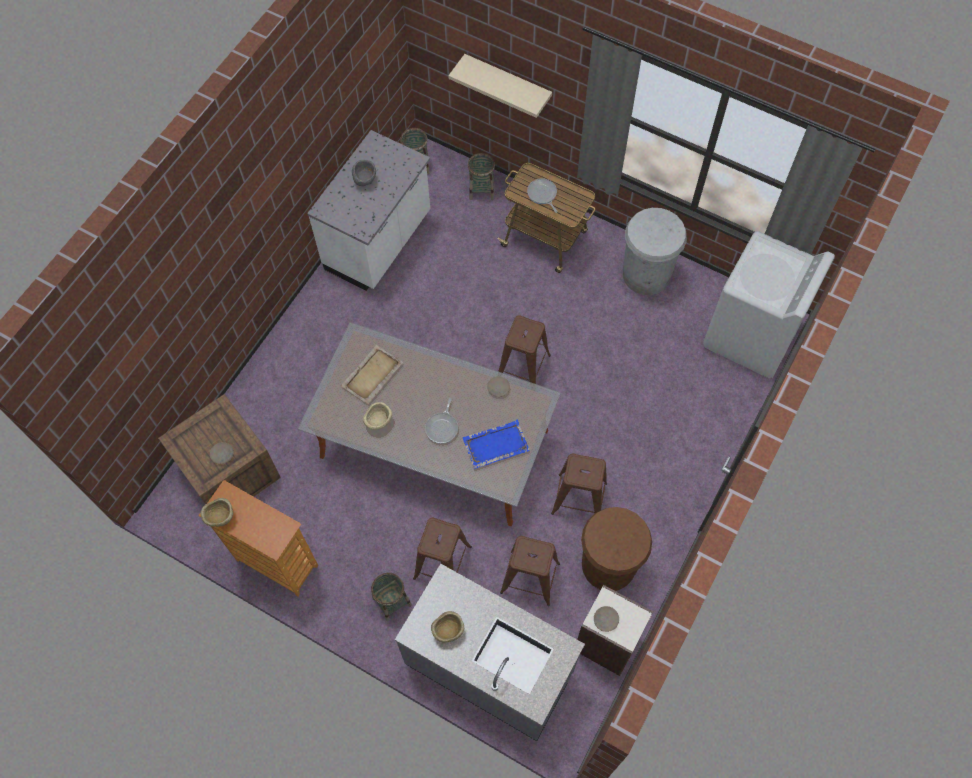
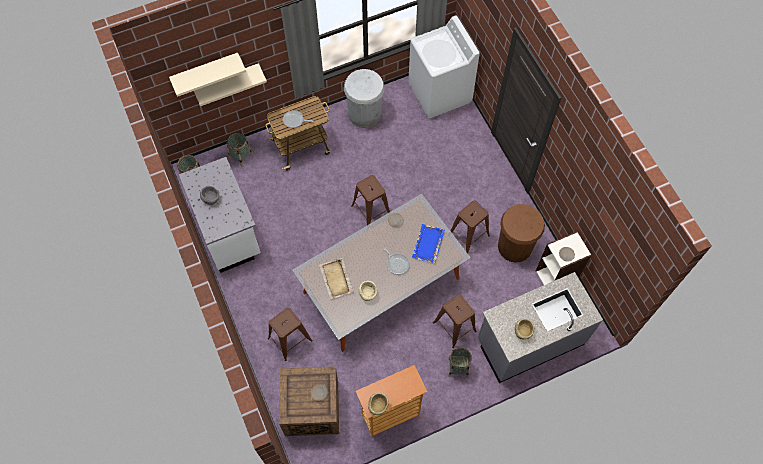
camera: 55 degrees left, 0 degrees up
(485, 45) = (205, 70): none -> beige shelf
(530, 578) = (495, 289): brown stool -> brown stool (290, 339)

